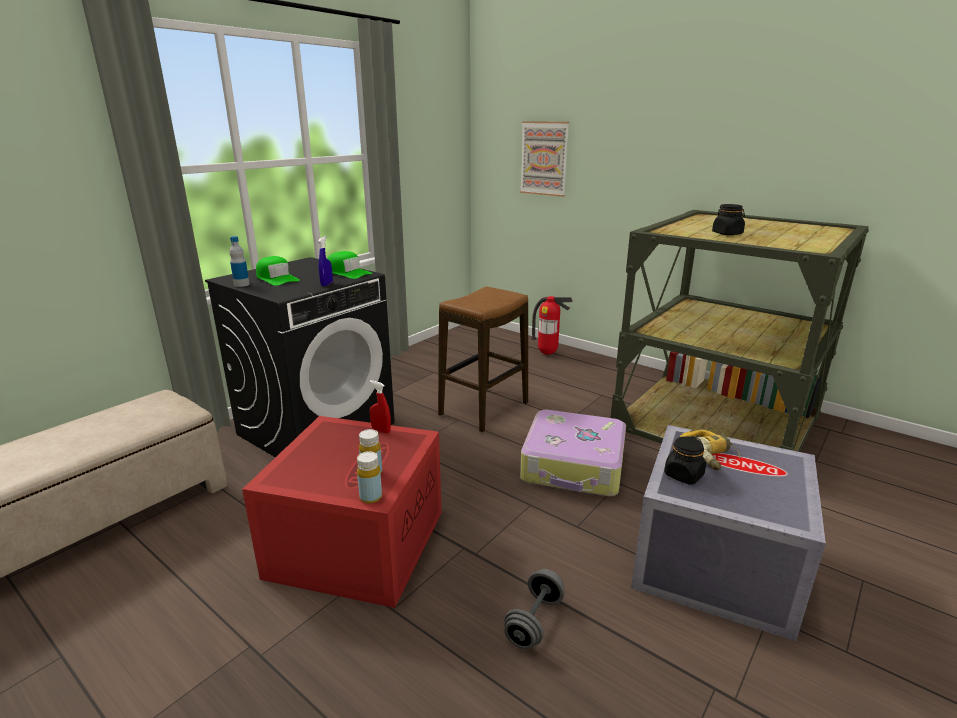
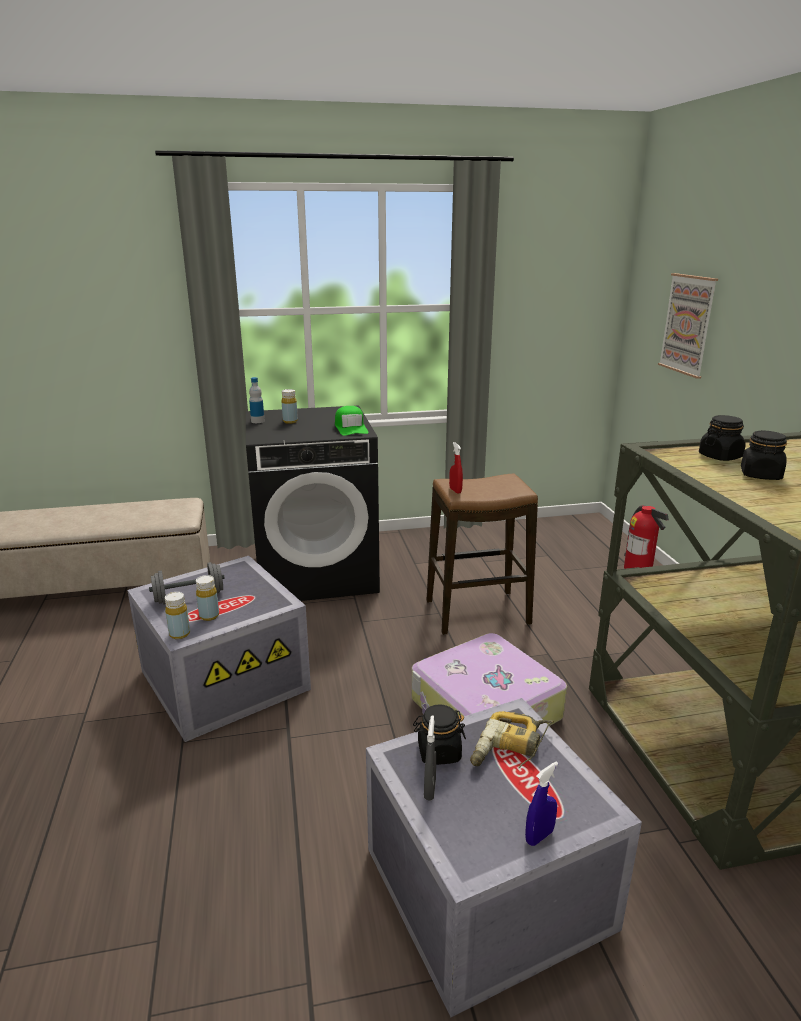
camera: 40 degrees right, 0 degrees up
(277, 279) = (290, 421): green cap -> yellow bottle
(327, 284) = (312, 435): blue spray bottle -> blue spray bottle (539, 836)
(356, 541) = (225, 678): red storage box -> grey storage box
(381, 430) = (267, 585): red spray bottle -> red spray bottle (455, 490)
(534, 621) = (254, 818): grey dumbbell -> grey dumbbell (189, 597)
(687, 229) = (720, 456): none -> black jar
(715, 497) = (429, 789): none -> grey spray bottle

